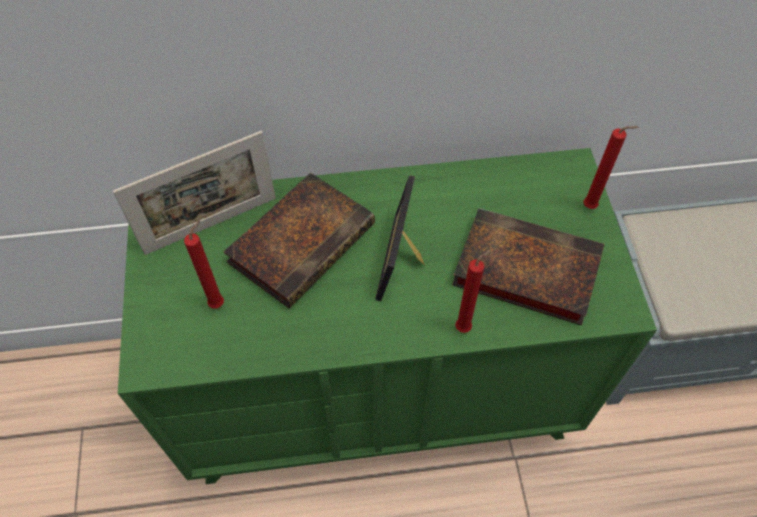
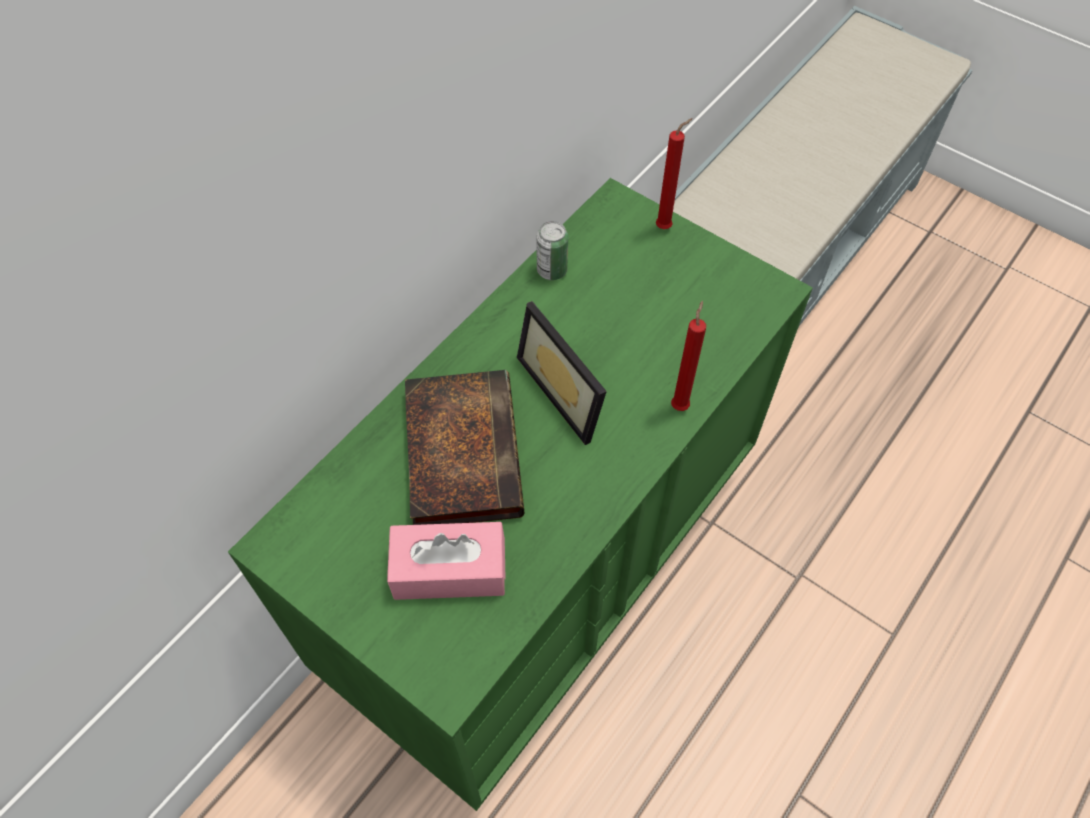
camera: 45 degrees left, 0 degrees up
(211, 225) = (354, 509): picture frame -> none
(219, 302) = (449, 570): red candle -> pink tissue box
(480, 178) = (552, 270): none -> can
(522, 270) = (670, 321): book -> none

